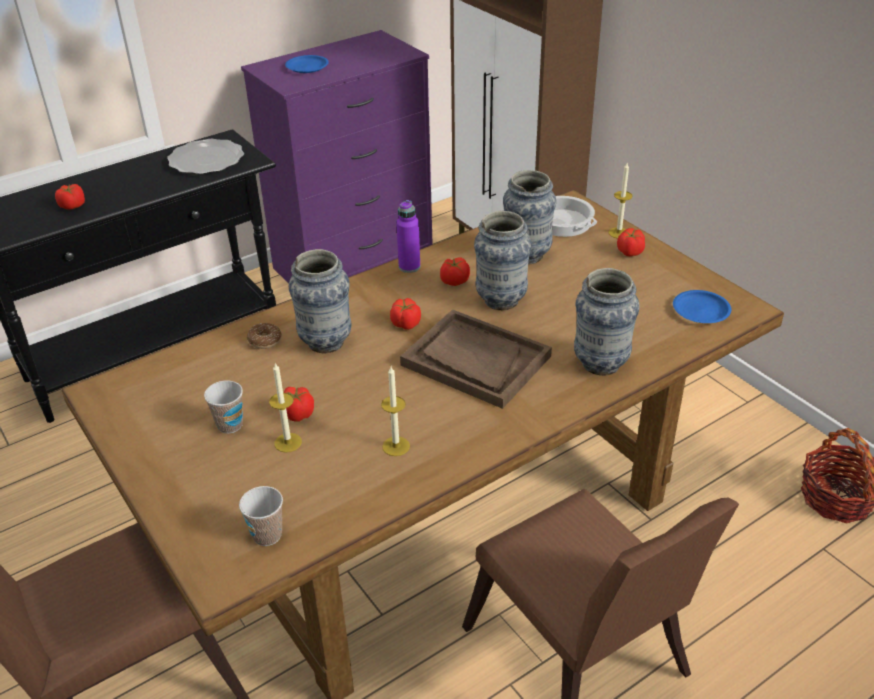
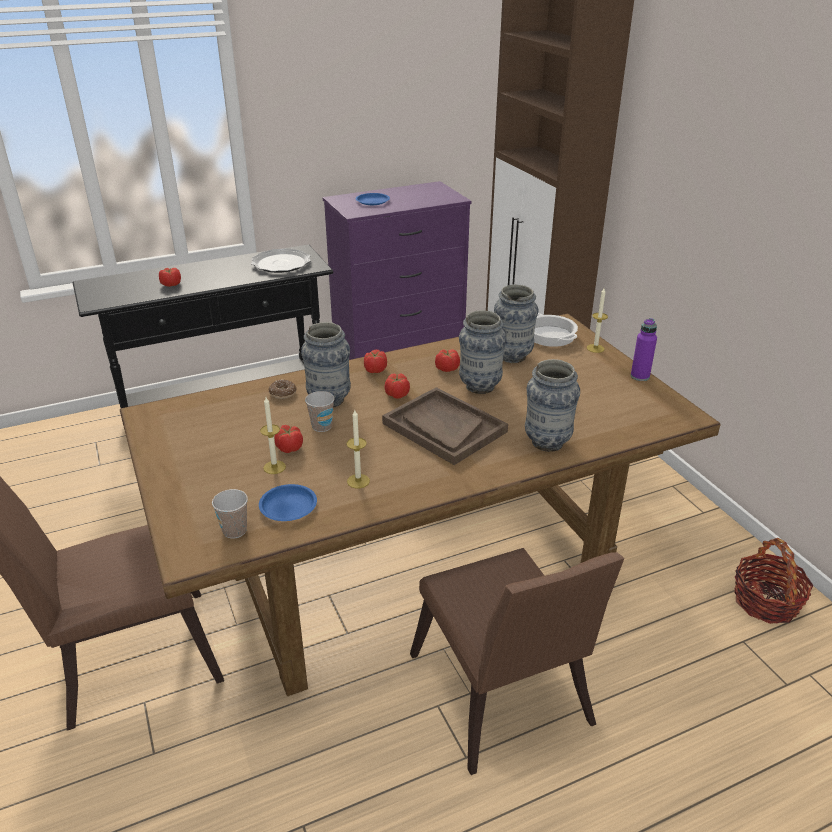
camera: 10 degrees right, 5 degrees down
(230, 425) = (234, 449): cup -> cup (322, 426)
(409, 267) = (414, 354): purple bottle -> purple bottle (640, 376)
(630, 252) = (600, 363): tomato -> tomato (375, 370)
(701, 310) = (647, 413): blue plate -> blue plate (288, 506)

